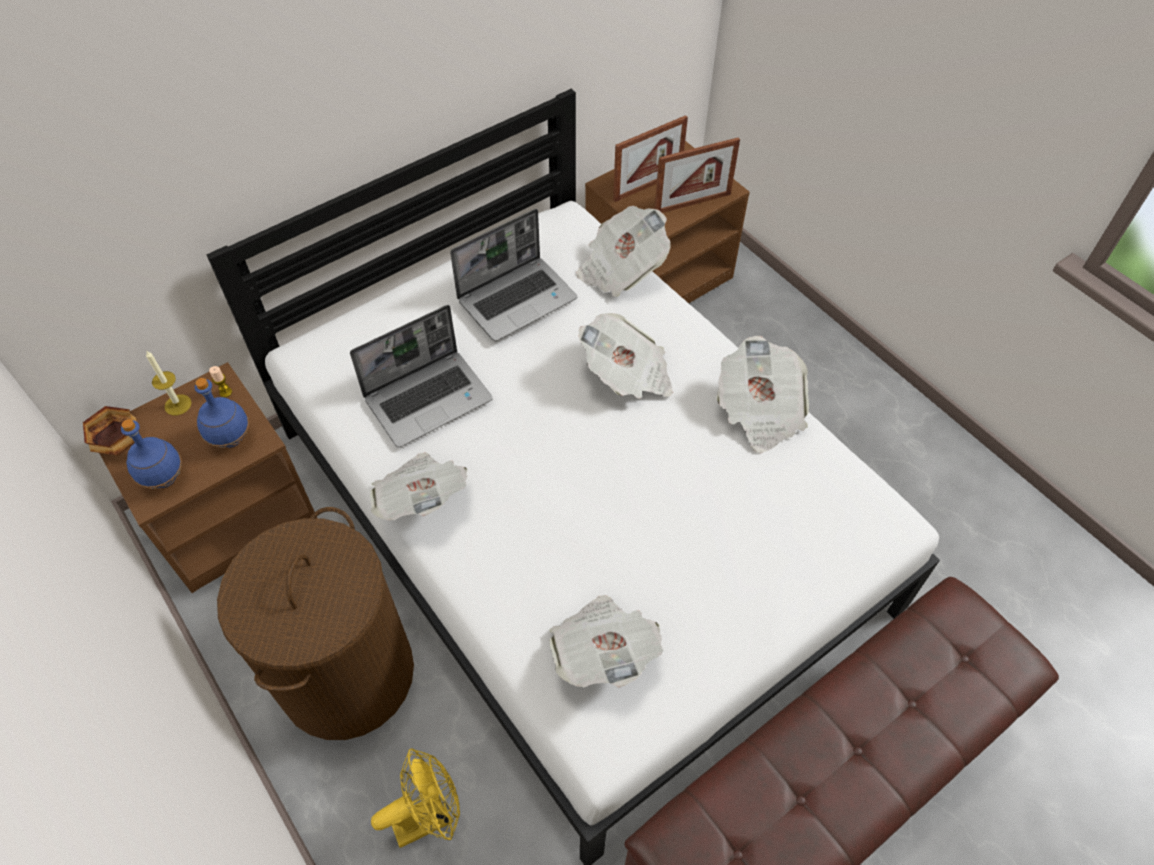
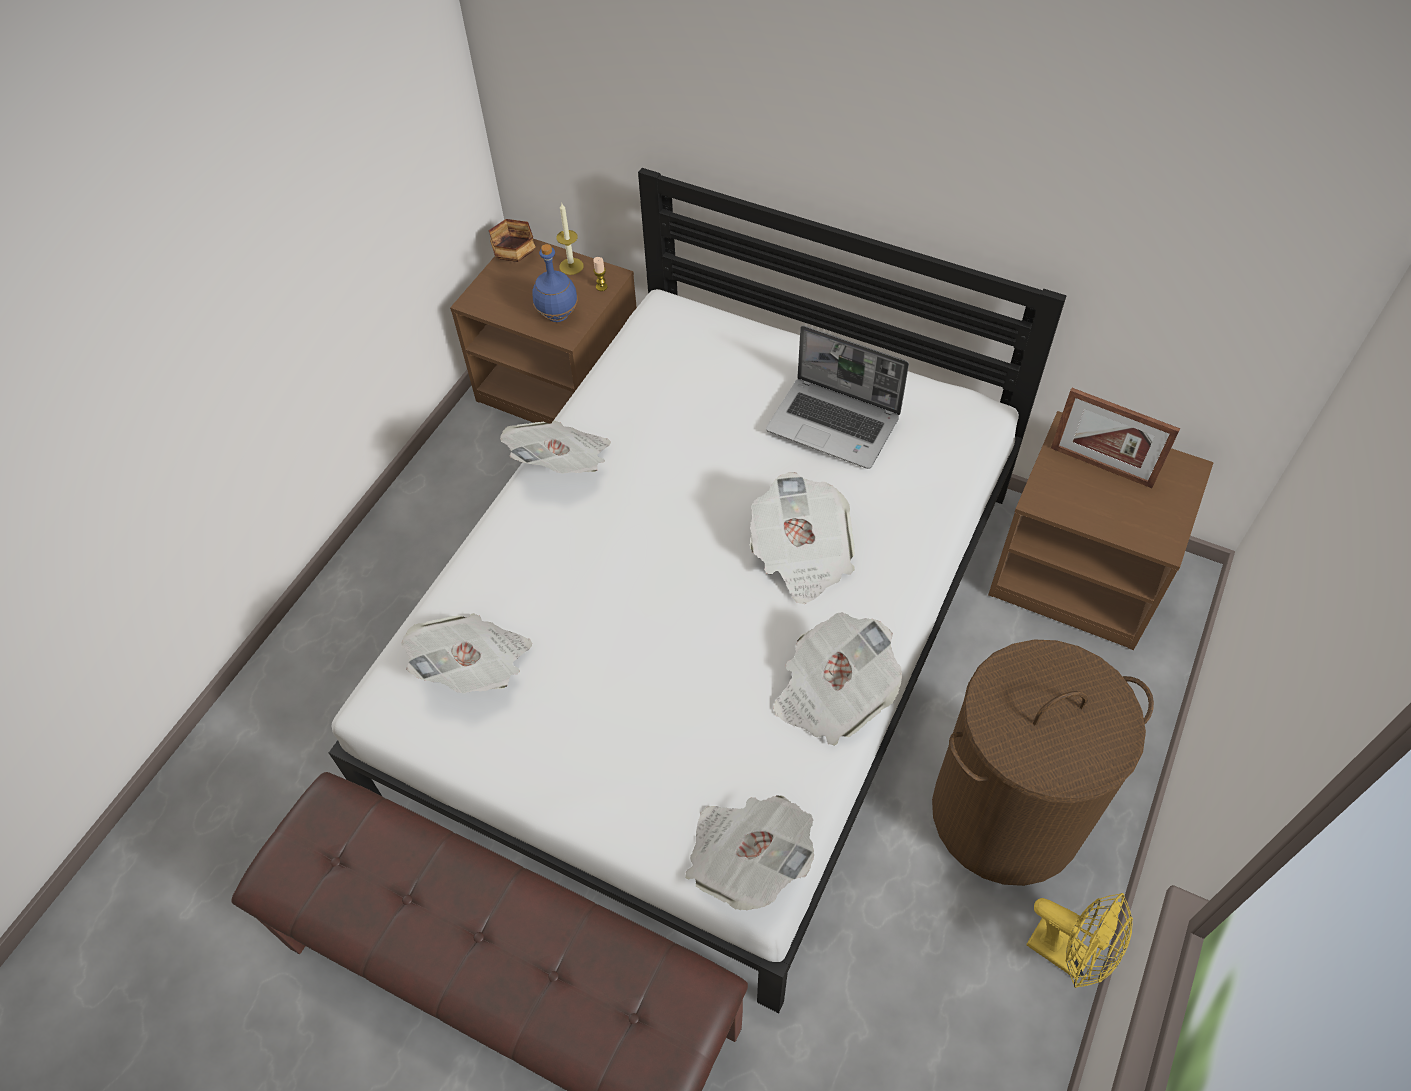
camera: 65 degrees right, 0 degrees up
(165, 478) = (498, 298): blue bottle -> none
(347, 674) = (457, 541): brown laundry basket -> brown laundry basket (1006, 814)
(428, 816) = (361, 661): yellow fan -> yellow fan (1069, 955)
(429, 398) = (672, 416): laptop -> none
(621, 268) = (941, 489): newspaper -> newspaper (747, 858)
(692, 203) = (1109, 518): picture frame -> none

